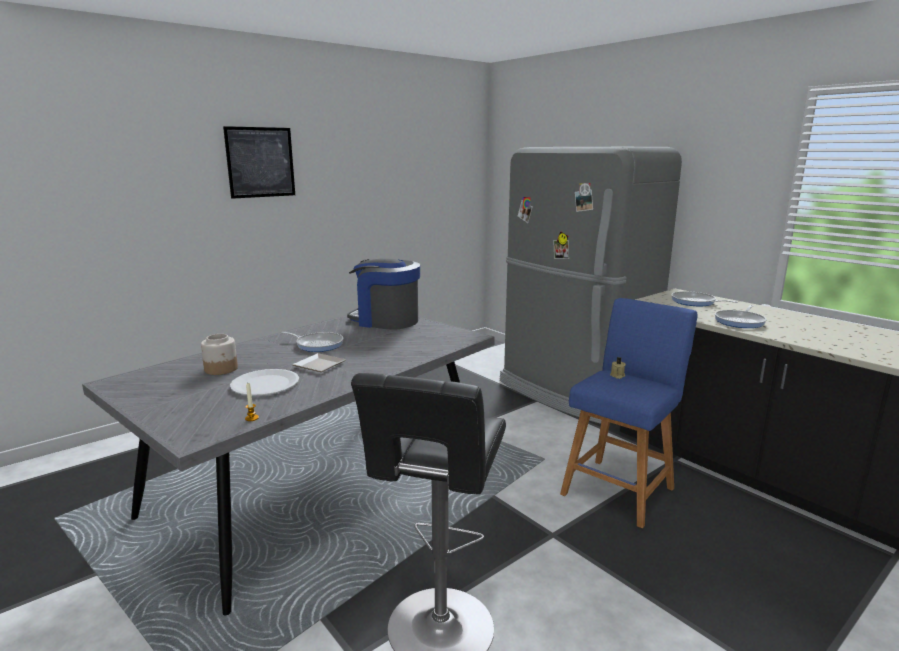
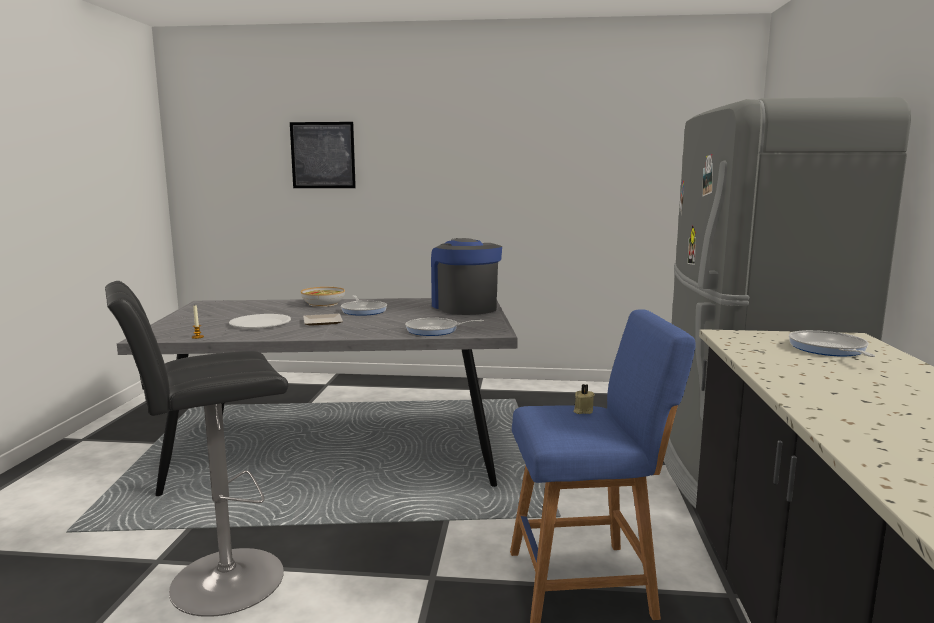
camera: 45 degrees right, 5 degrees down
(221, 369) = (268, 310): jar -> none
(256, 348) = (323, 303): none -> bowl
(260, 162) = (440, 144): picture -> picture (323, 155)
(740, 321) = (812, 379): frying pan -> frying pan (435, 330)

